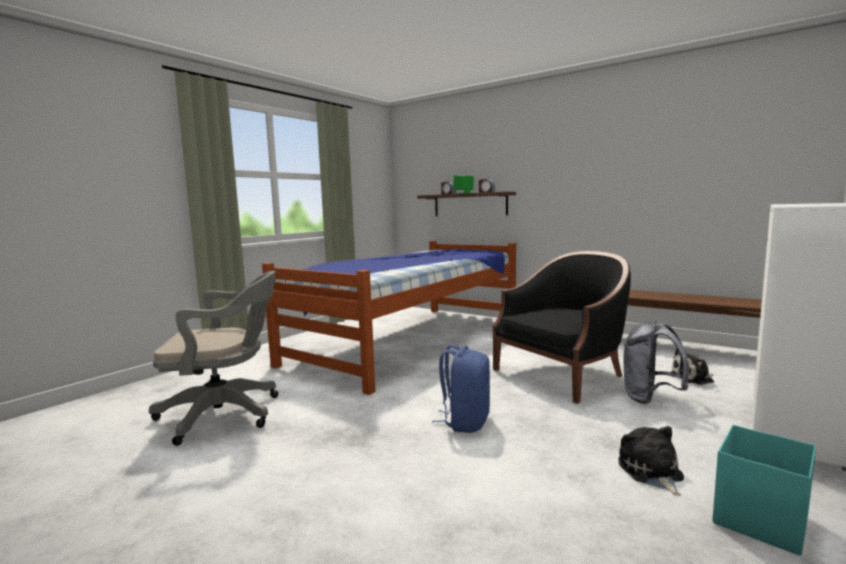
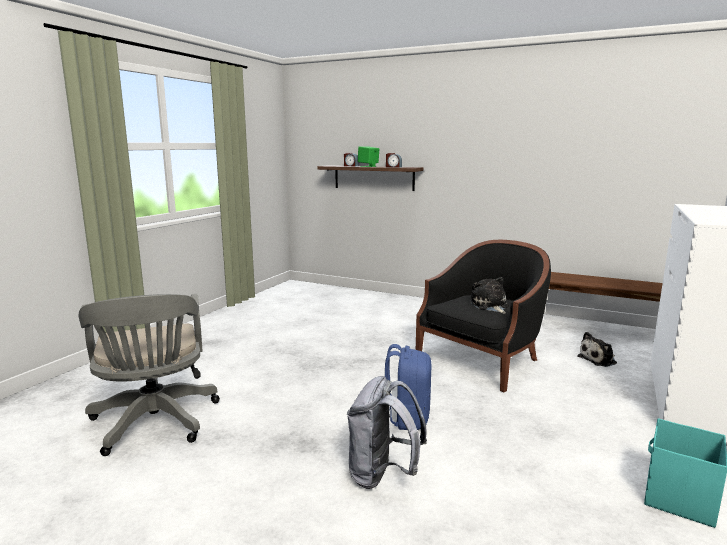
camera: 10 degrees left, 5 degrees up
(226, 414) = (155, 424): grey office chair -> grey office chair turned 90 degrees clockwise
(409, 340) = (319, 325): bed -> none
(650, 398) = (566, 383): grey backpack -> grey backpack (382, 475)
(651, 472) = (585, 460): plush toy -> plush toy (490, 306)

